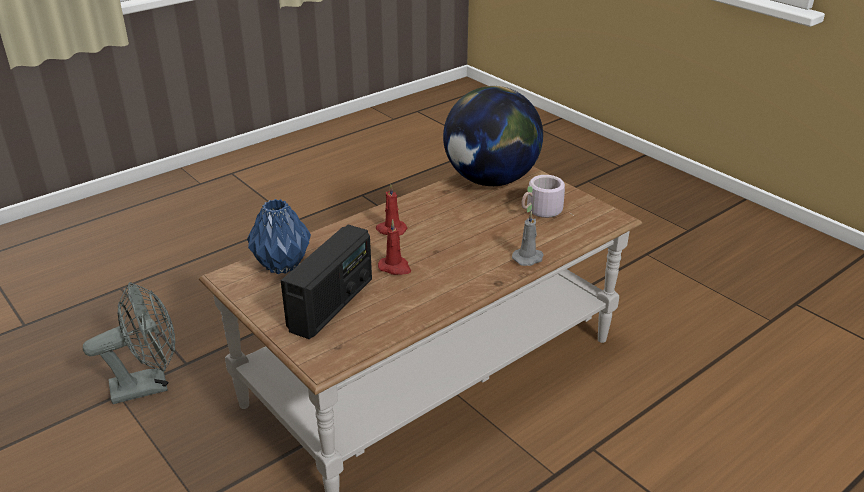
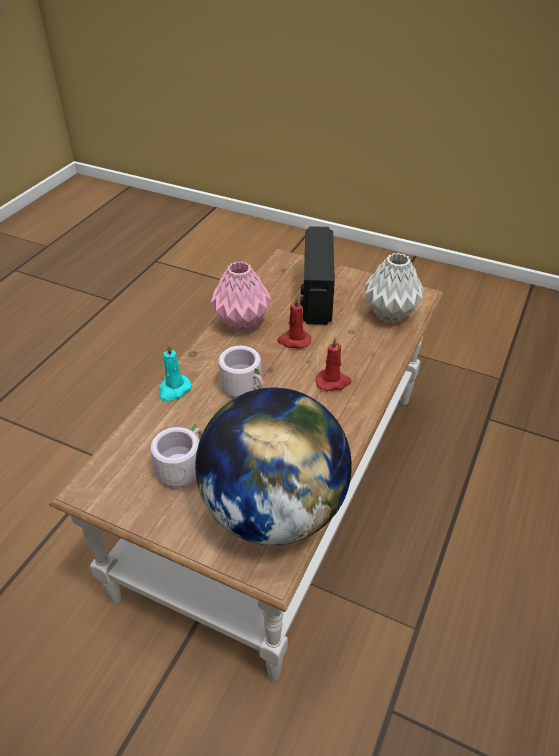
camera: 155 degrees right, 10 degrees up
(149, 385) = (490, 392): grey fan -> none
(282, 265) = (390, 315): blue vase -> grey vase
(434, 298) = (240, 323): none -> pink vase
(465, 244) = (246, 387): none -> grey mug
(528, 258) = (174, 390): grey candle -> turquoise candle

